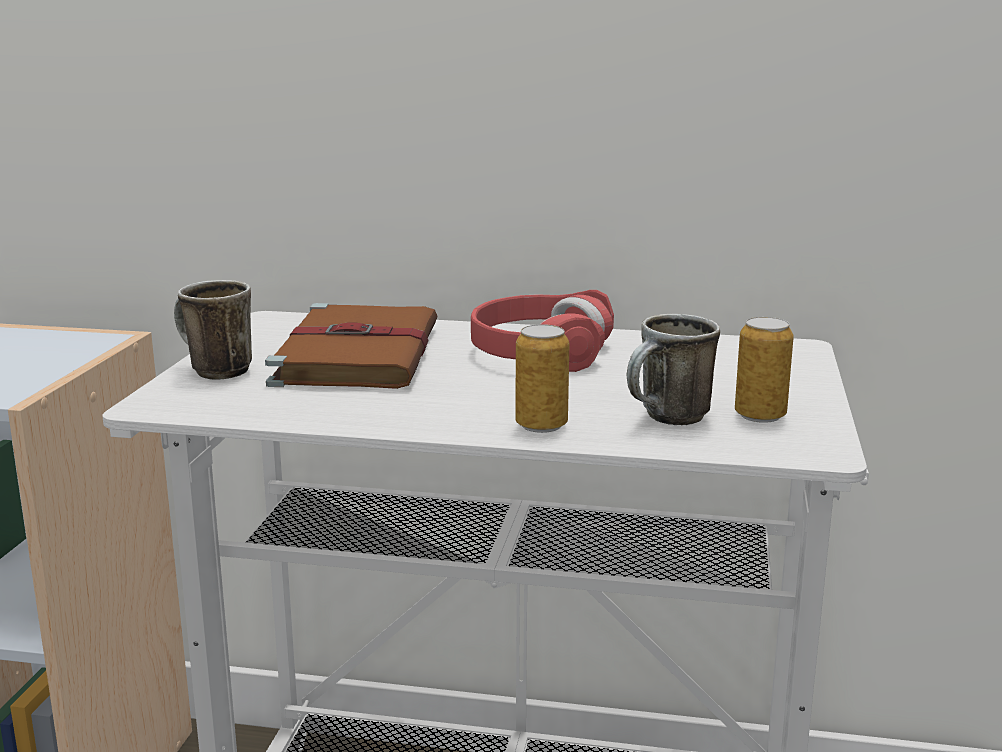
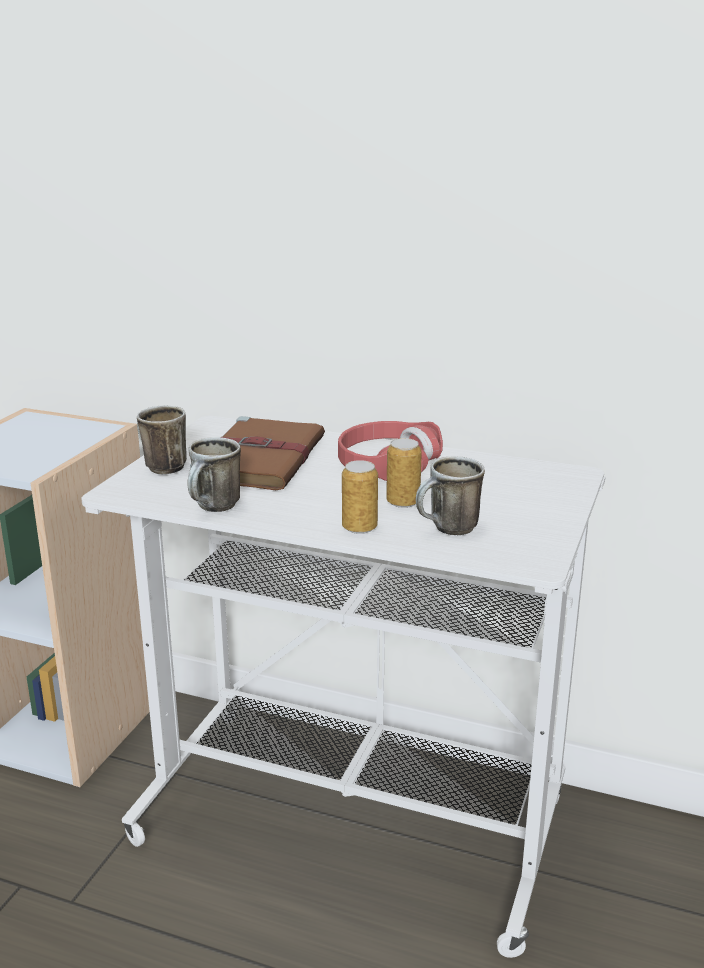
camera: 10 degrees right, 5 degrees up
(316, 416) = (215, 509): none -> mug
(760, 415) = (514, 531): can -> can (403, 502)

